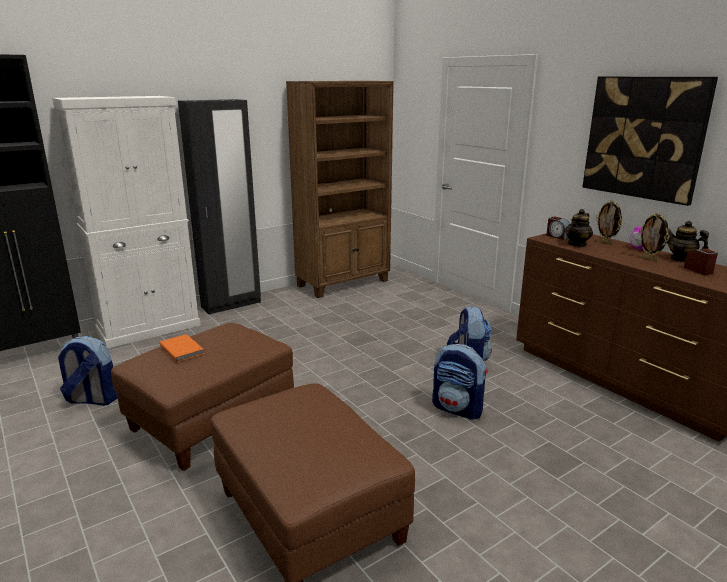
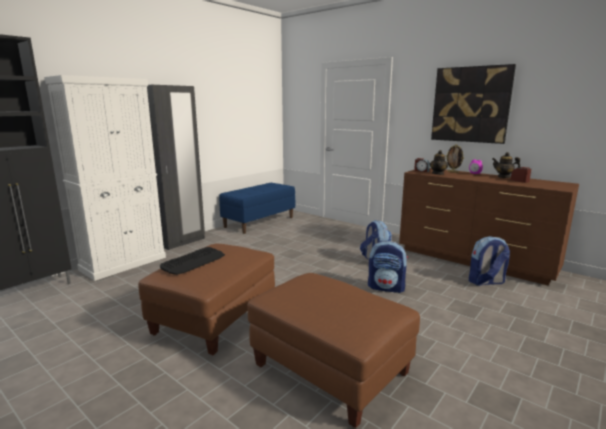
camera: 15 degrees left, 5 degrees down
(92, 400) = (102, 317): backpack -> backpack (486, 282)
(182, 349) = (194, 261): orange book -> keyboard
(344, 283) = (259, 222): brown bookcase -> blue bench
(649, 259) = (487, 177): picture frame -> none

